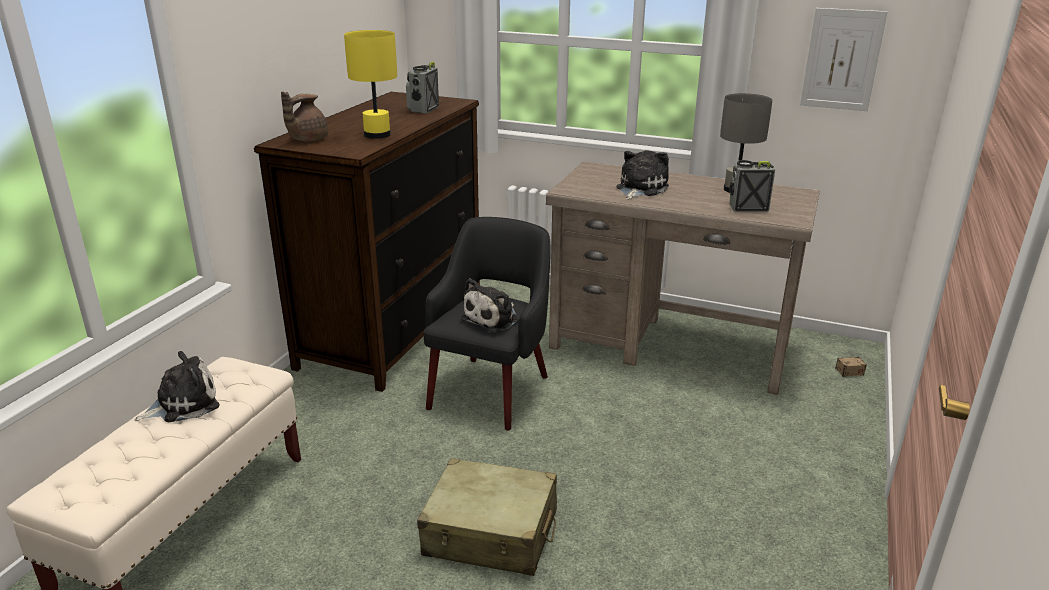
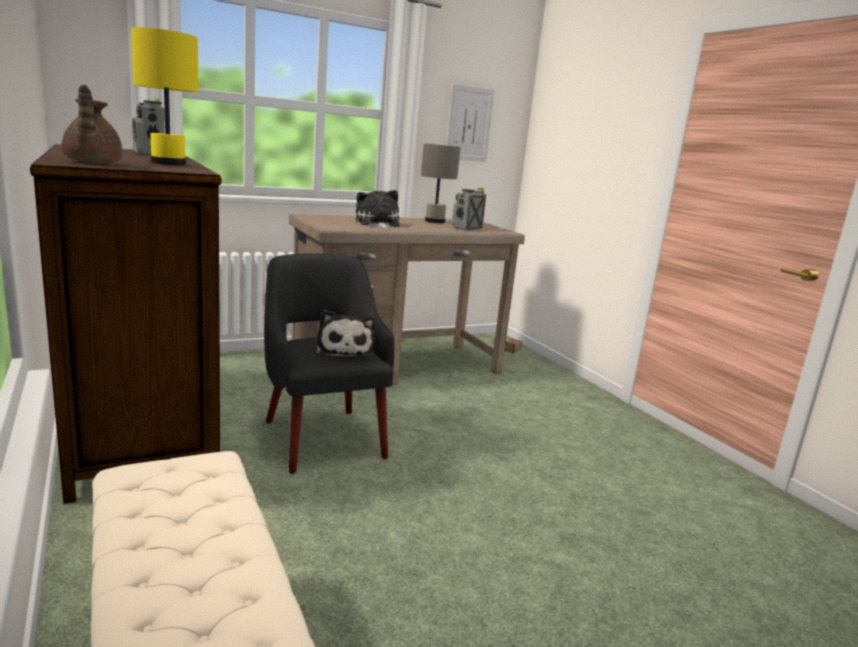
camera: 50 degrees left, 10 degrees down
(183, 404) = (162, 532): plush toy -> none
(491, 533) = (501, 533): beige suitcase -> none

